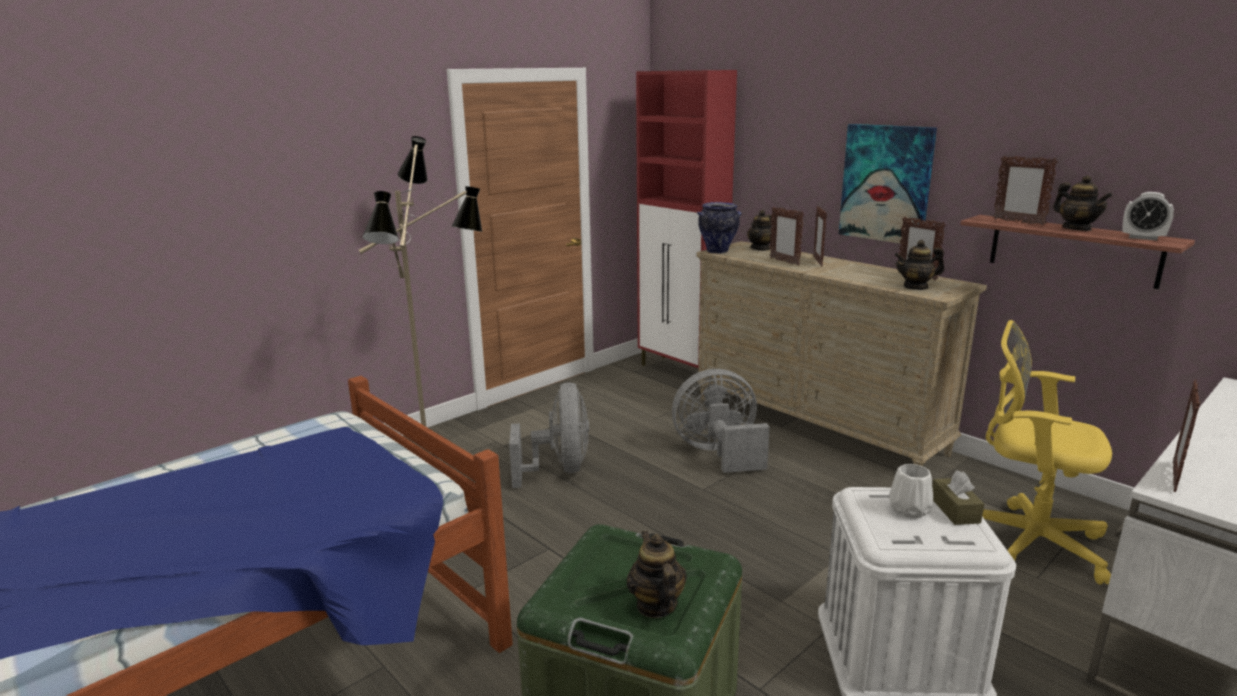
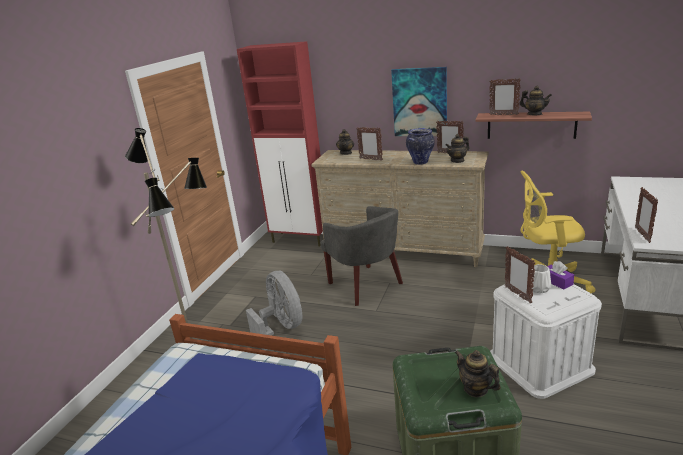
camera: 25 degrees left, 5 degrees up
(718, 251) = (324, 160): vase -> vase (420, 162)
(719, 453) = (366, 285): grey fan -> grey armchair
(817, 262) = (389, 155): picture frame -> picture frame (517, 295)
(955, 510) = (556, 281): brown tissue box -> purple tissue box
(1143, 238) = (569, 114): alarm clock -> none

